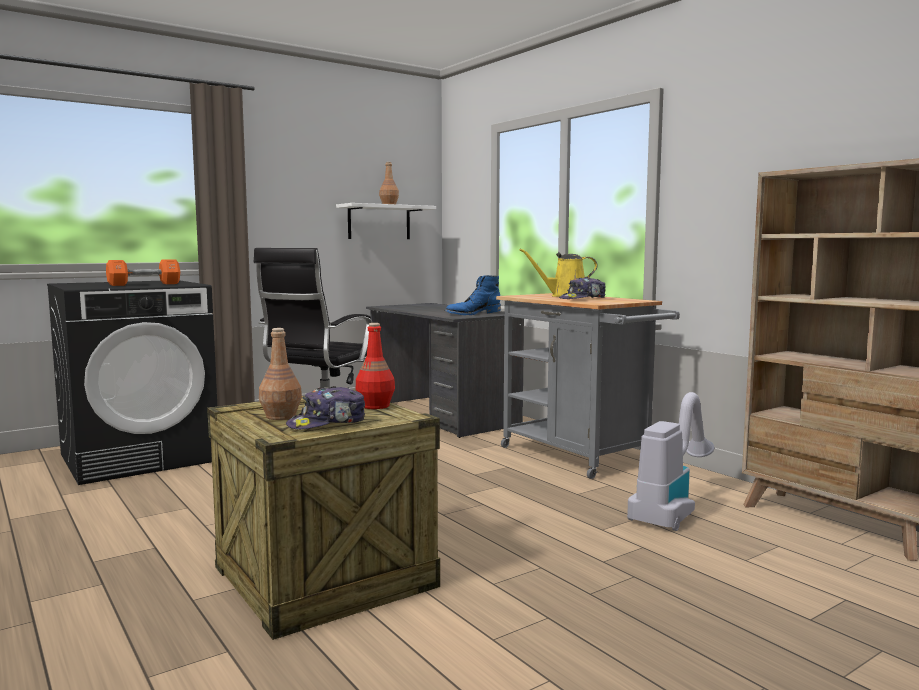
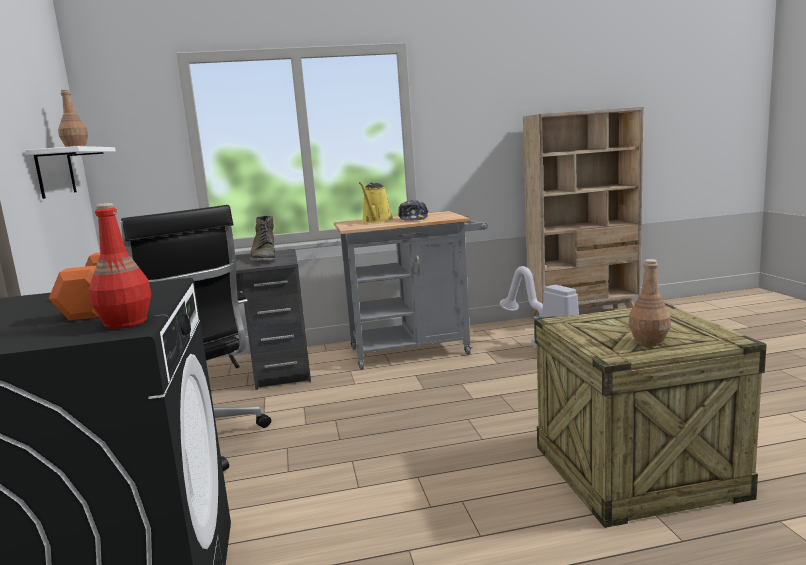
camera: 65 degrees left, 5 degrees up
(327, 423) = (684, 327): cap -> none
(375, 406) = (610, 316): red bottle -> red bottle (125, 323)
(472, 313) = (264, 258): blue boot -> green boot

